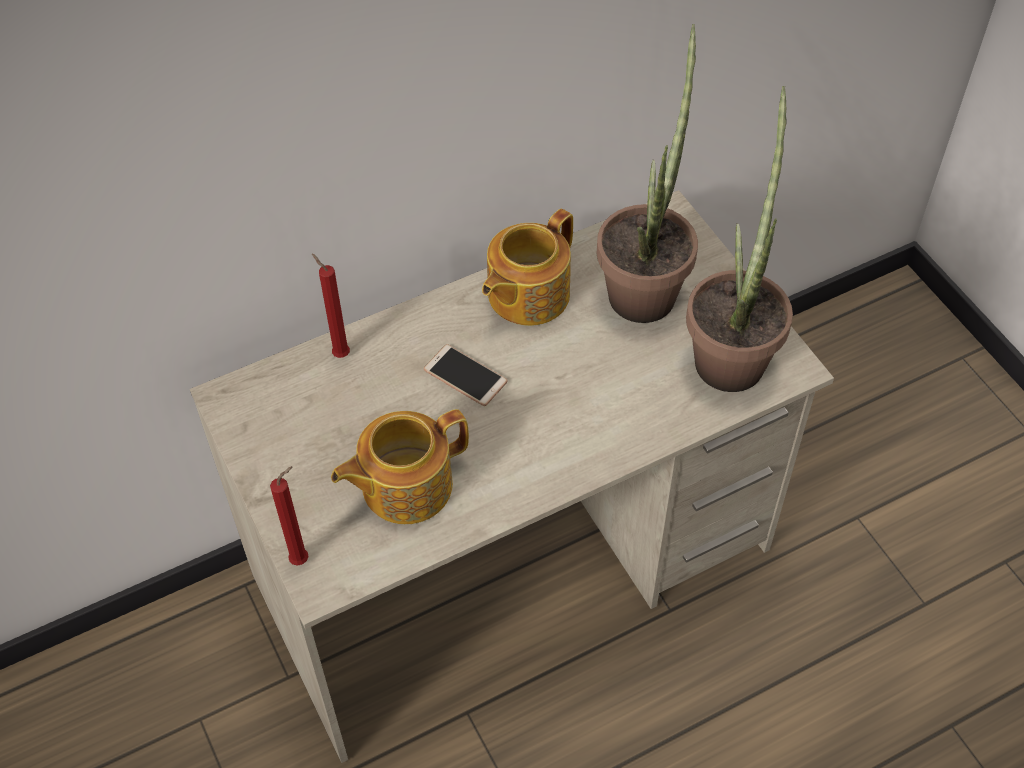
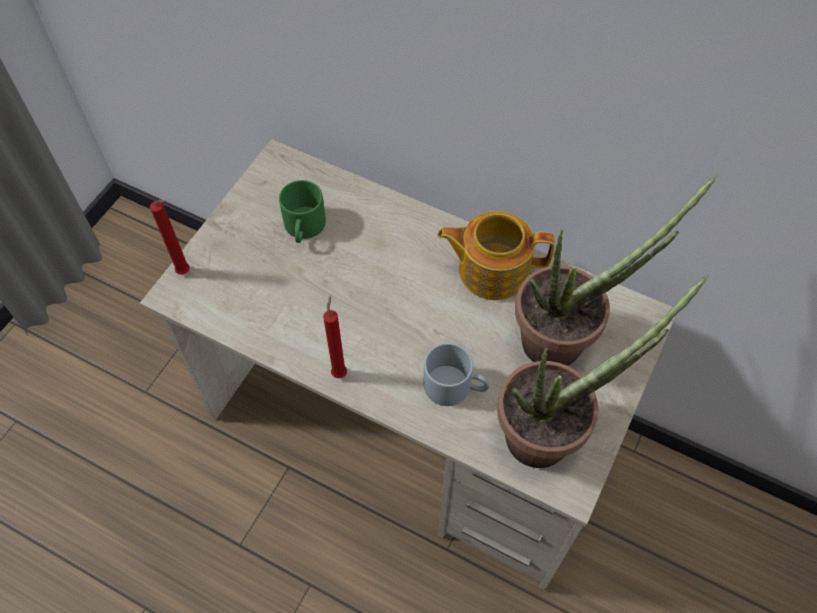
camera: 55 degrees right, 5 degrees up
(339, 353) = (356, 195): red candle -> red candle (339, 371)
(341, 420) = (304, 228): none -> green mug
(404, 485) = (278, 293): teapot -> none
(465, 376) = (392, 275): phone -> none
(631, 395) = (455, 386): none -> grey mug

